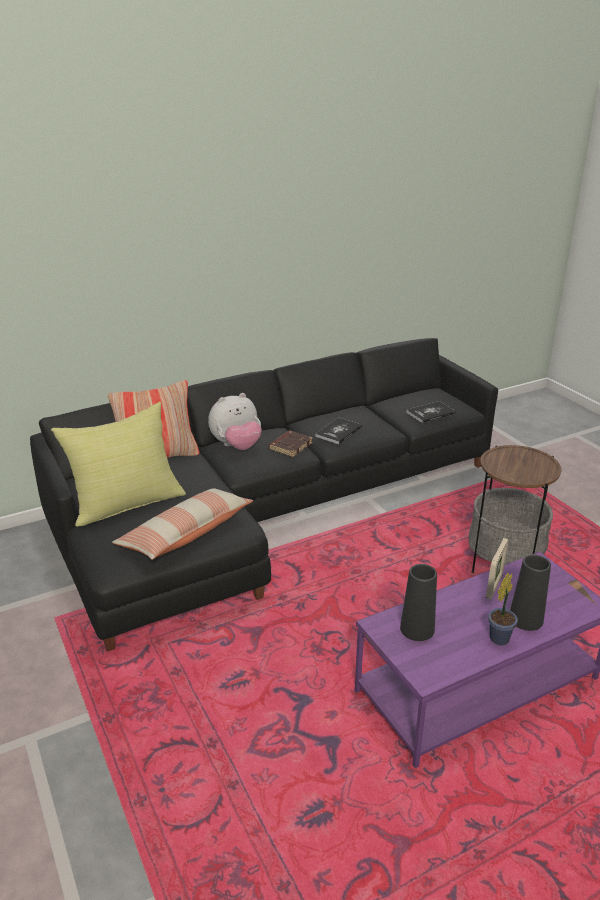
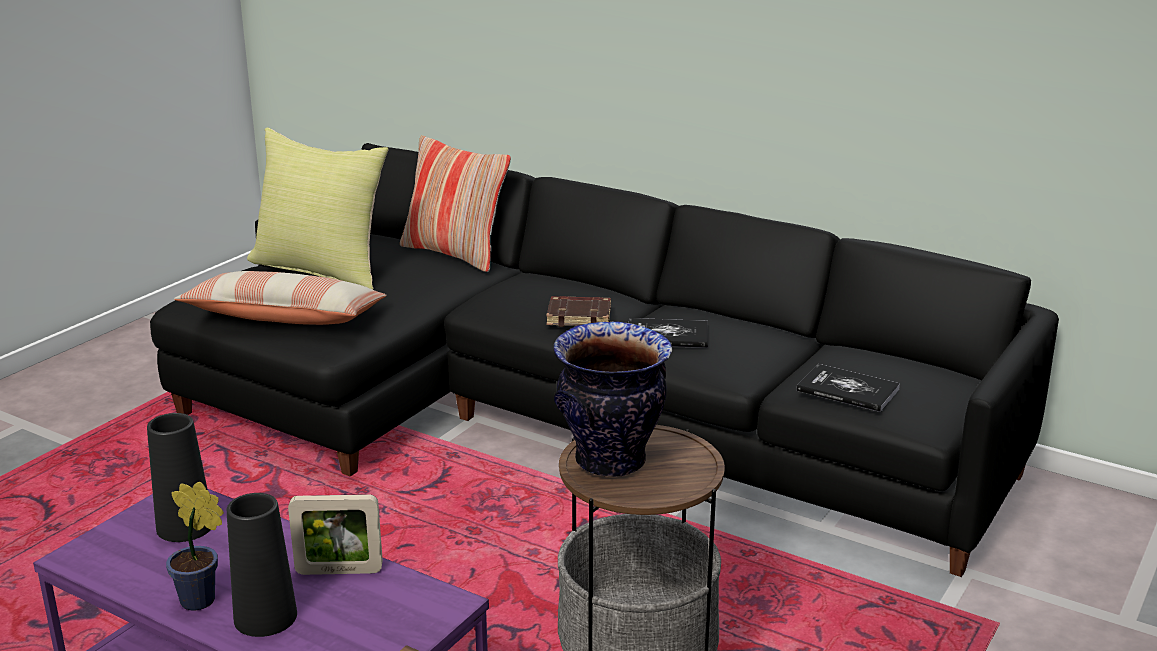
camera: 60 degrees right, 5 degrees down
(237, 446) = (538, 286): plush toy -> none
(516, 469) = (611, 462): none -> vase

